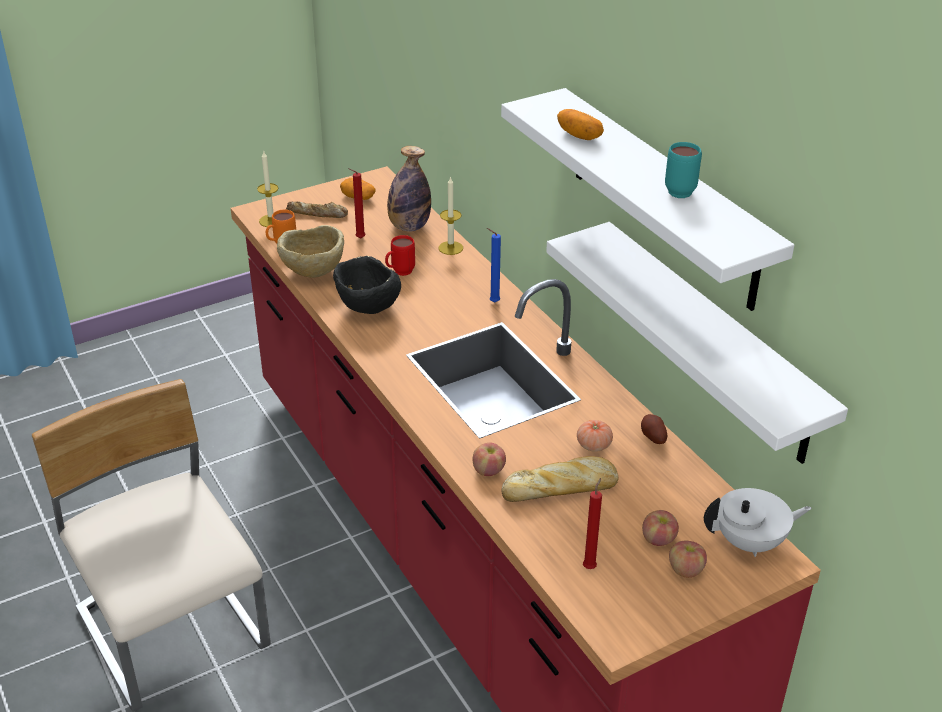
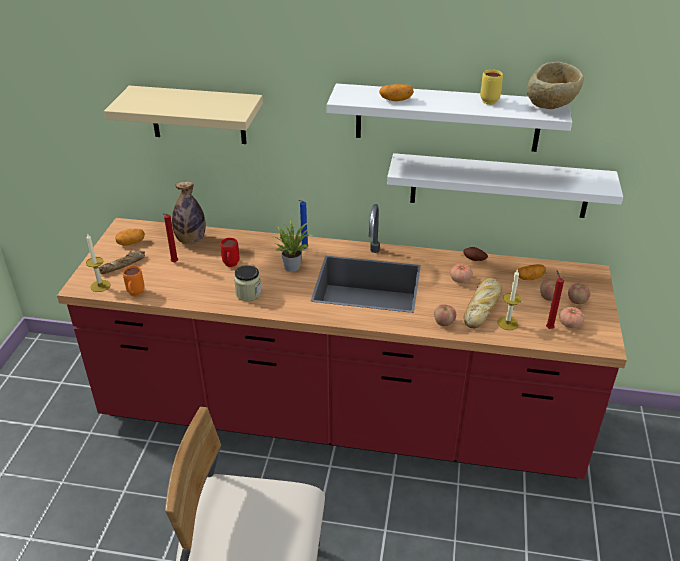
camera: 50 degrees left, 0 degrees up
(313, 274) = (184, 296): beige bowl -> beige bowl (550, 107)
(367, 309) = (248, 293): black bowl -> jar
(450, 248) = (233, 237): candle -> candle (507, 323)
(453, 310) = (292, 265): none -> potted plant
(456, 70) = (198, 115): none -> beige shelf
(623, 583) = (570, 324): none -> tomato
(680, 504) = (529, 278): none -> potato
(684, 190) = (488, 100): turquoise mug -> yellow mug
(750, 542) = (574, 273): white teapot -> none

